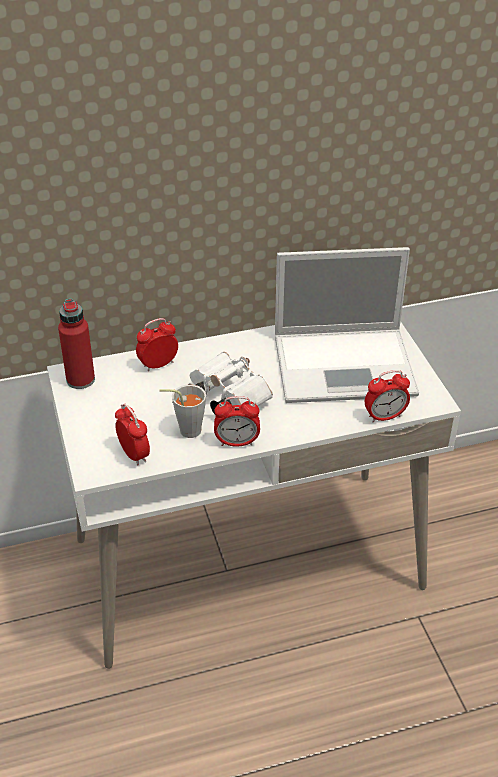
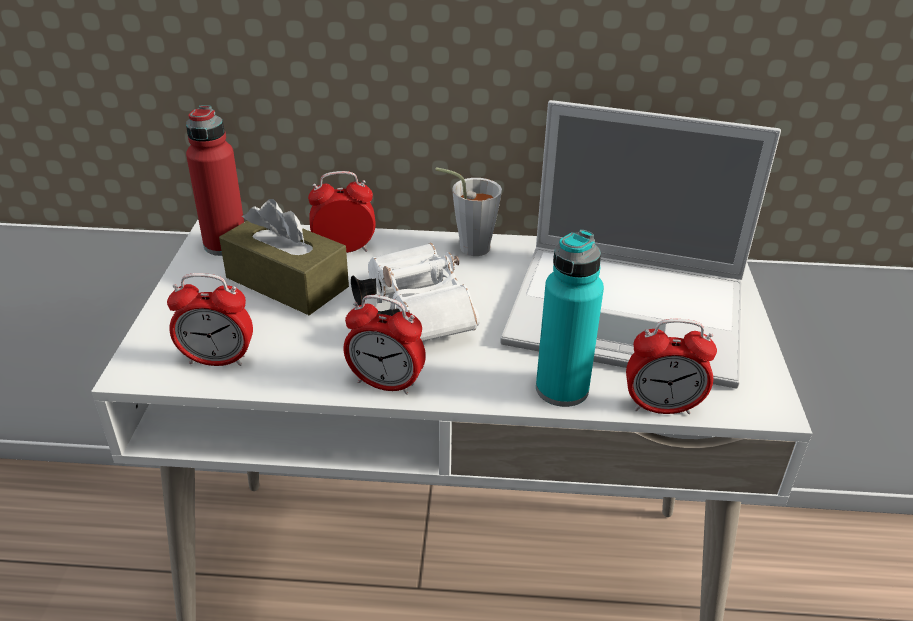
camera: 20 degrees right, 5 degrees down
(134, 454) = (218, 360): alarm clock -> alarm clock turned 105 degrees clockwise
(139, 396) = (287, 282): none -> brown tissue box
(185, 430) = (318, 345): grey cup -> grey cup (468, 246)
(330, 420) = (562, 389): none -> turquoise bottle

